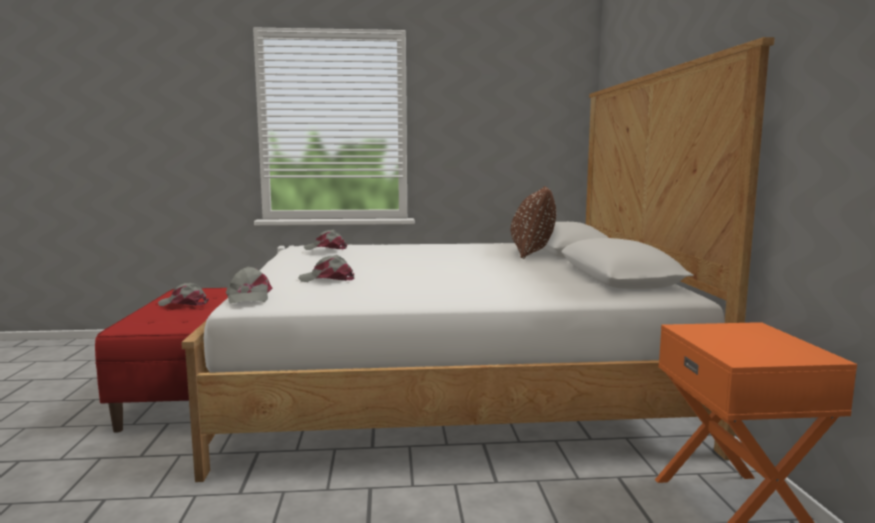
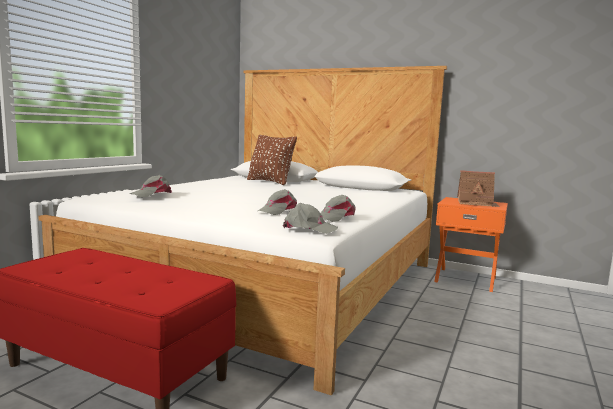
camera: 60 degrees left, 0 degrees up
(184, 303) = (96, 273): grey cap -> grey cap (335, 217)
(745, 344) = (476, 203): none -> toy house

